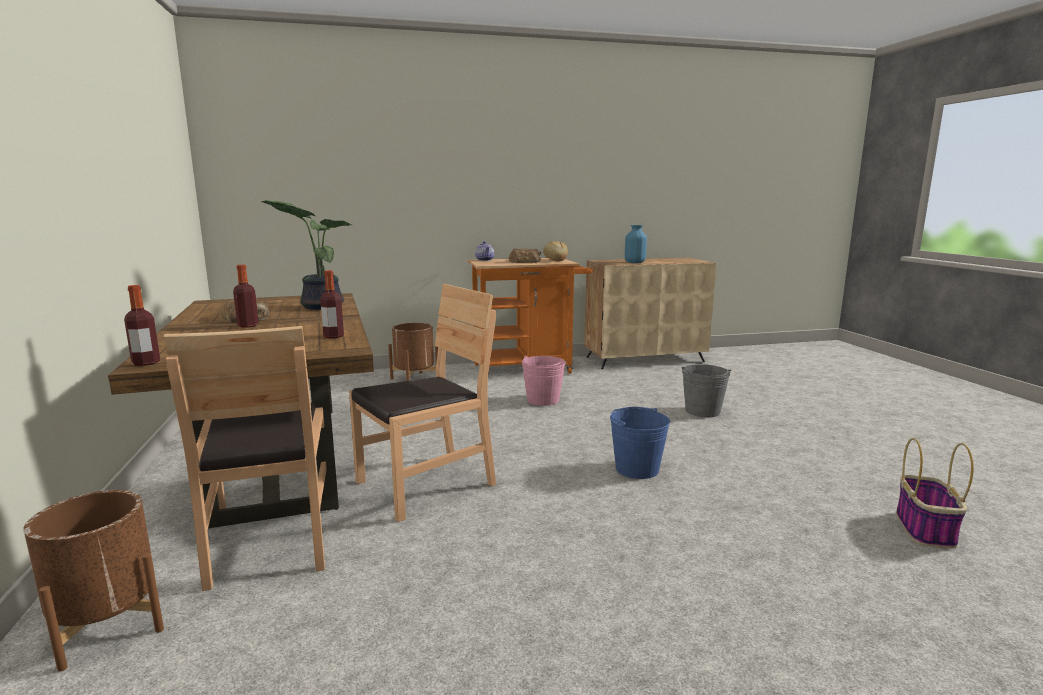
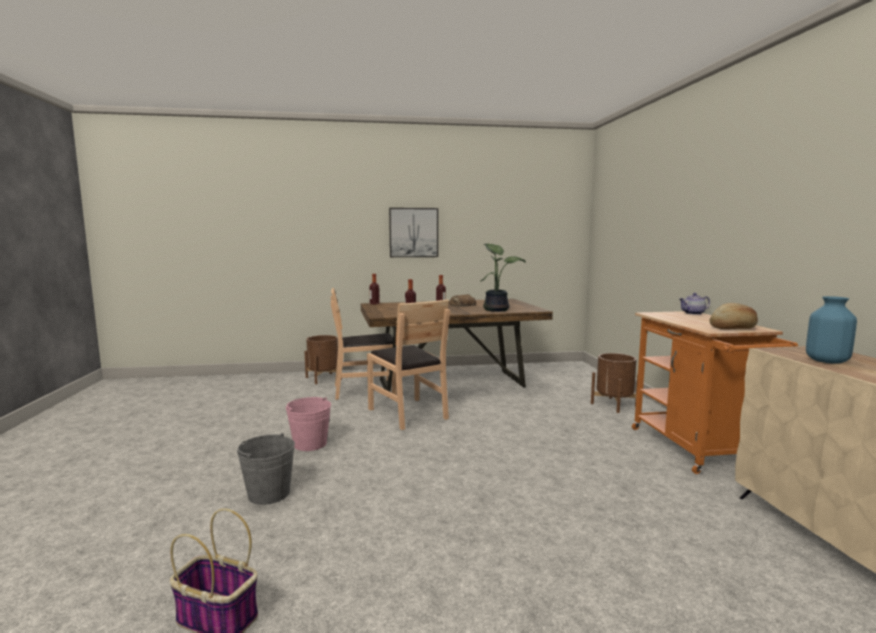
camera: 95 degrees right, 5 degrees down
(62, 176) = (413, 232): none -> picture
(525, 261) = (701, 321): bread -> none
(543, 400) = (579, 452): pink bucket -> pink bucket (310, 444)
(637, 469) = (410, 479): blue bucket -> none
(702, 411) = (576, 550): grey bucket -> grey bucket (269, 494)

